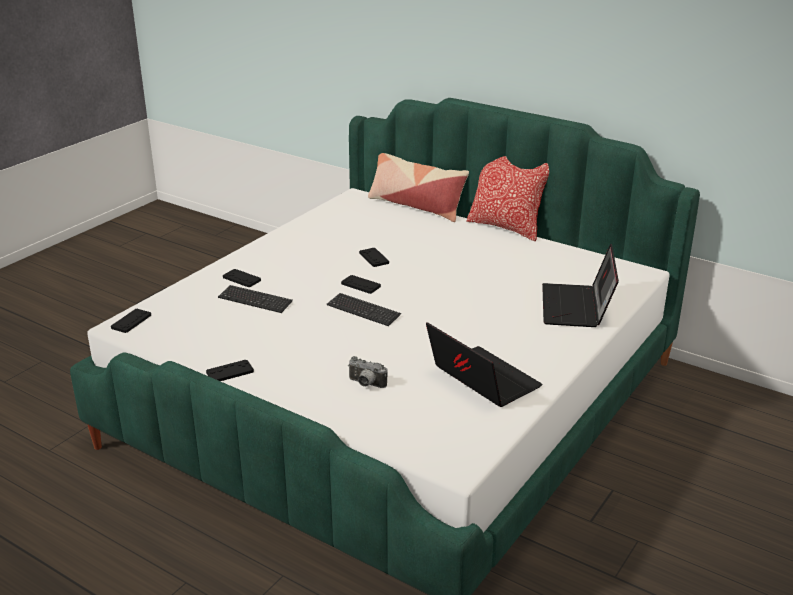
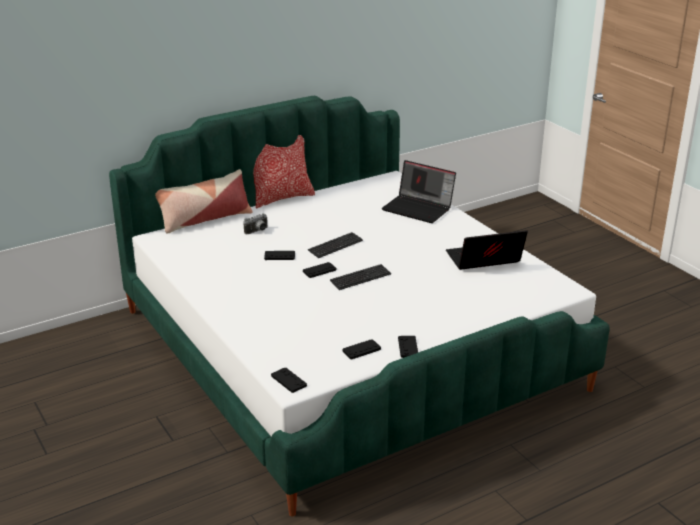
camera: 65 degrees left, 0 degrees up
(241, 279) = (259, 317): black game controller -> black game controller (361, 350)
(255, 300) = (304, 318): keyboard -> keyboard (335, 246)
(365, 384) = (461, 299): camera -> camera (257, 231)

